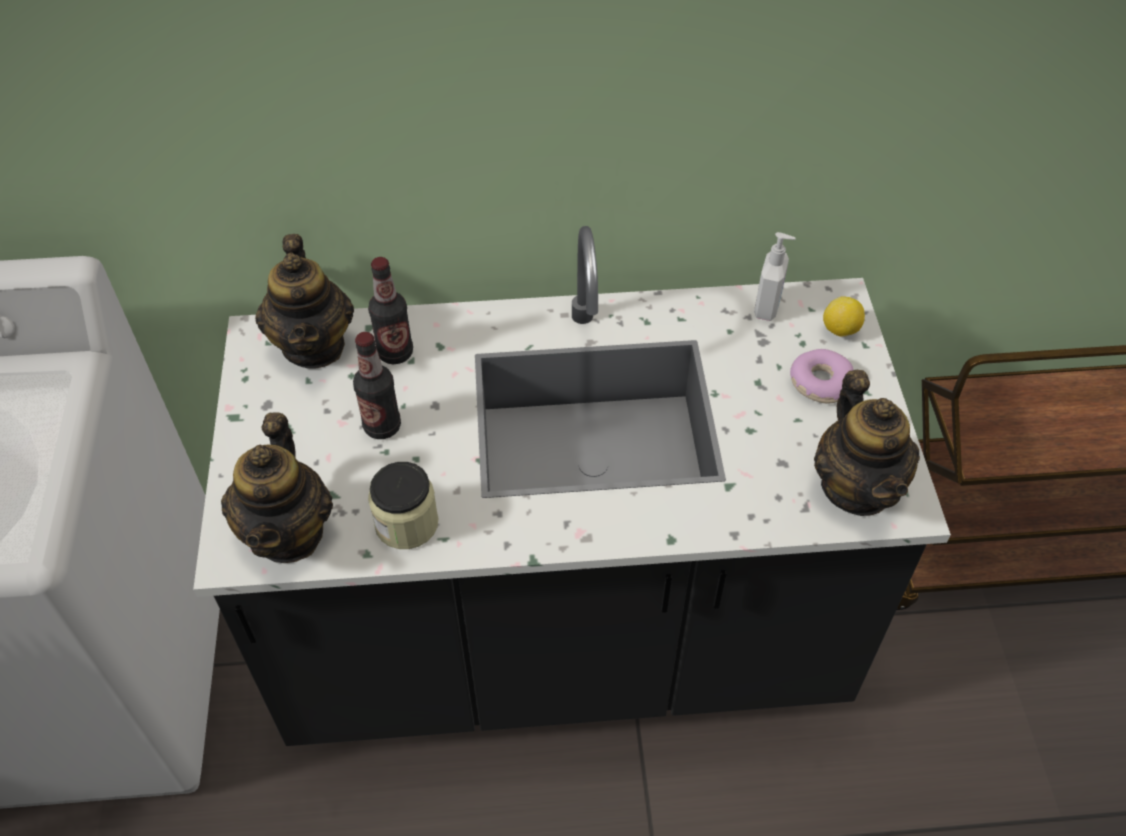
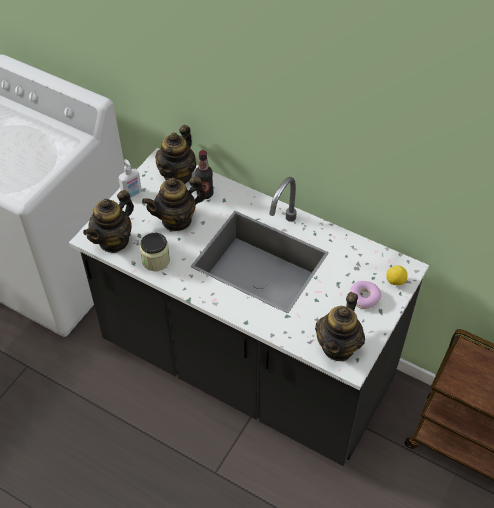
camera: 35 degrees right, 0 degrees up
(382, 426) = (177, 220): bottle -> teapot
(768, 307) = (372, 255): soap dispenser -> soap dispenser (132, 194)

